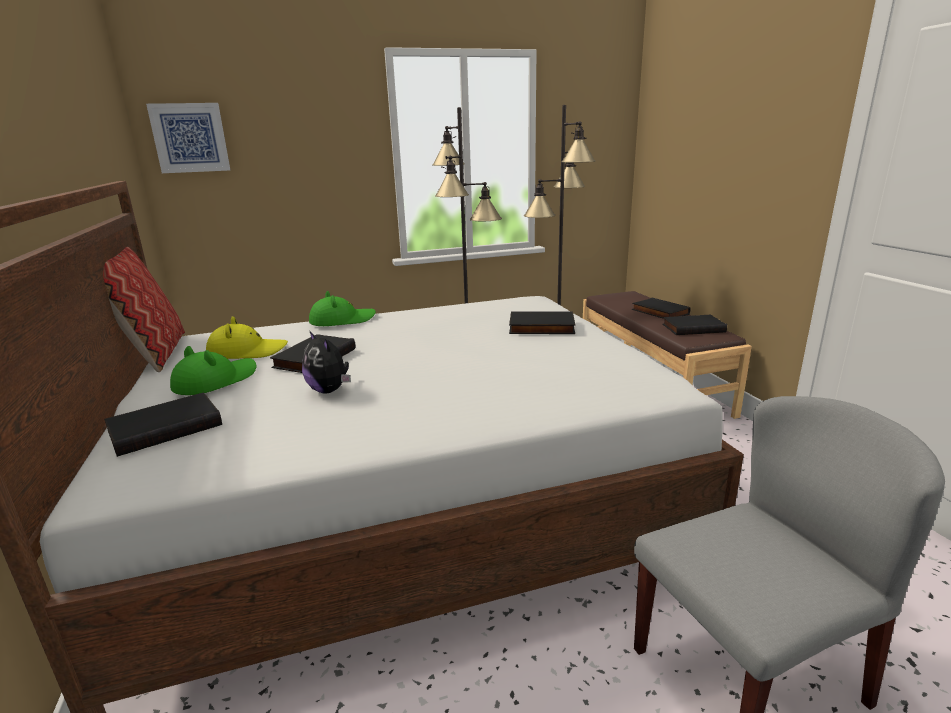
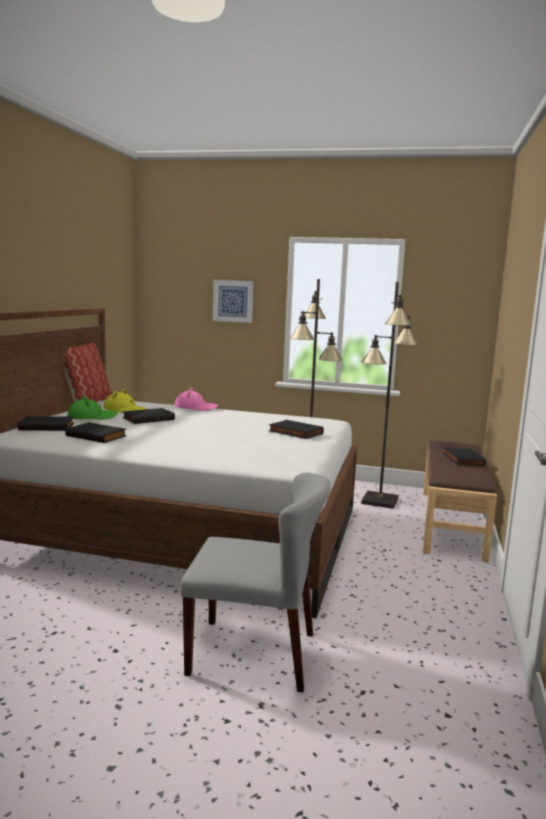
camera: 30 degrees right, 10 degrees down
(190, 138) = (164, 287): picture -> picture (233, 301)
(329, 390) = (130, 431): plush toy -> none
(342, 320) = (195, 408): green hat -> pink hat
(693, 328) = (465, 473): black book -> black book (97, 436)

